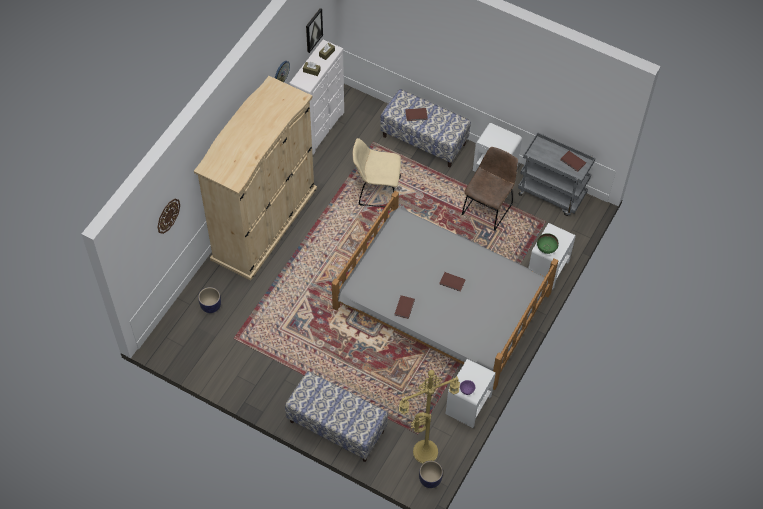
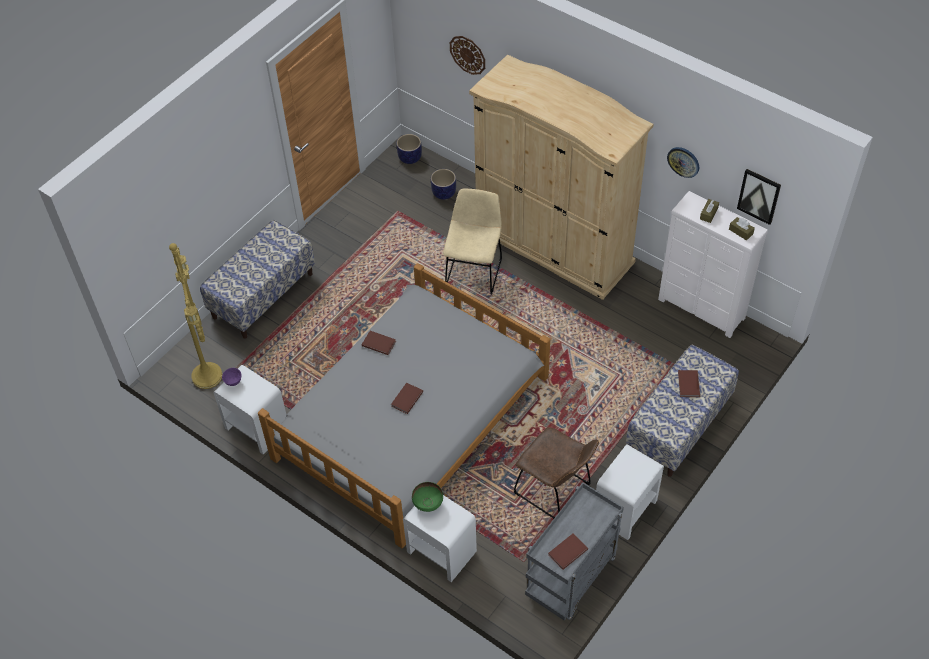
camera: 100 degrees right, 5 degrees down
(376, 191) = (593, 362): beige chair -> beige chair (474, 270)
(430, 479) = (171, 377): planter -> planter (409, 158)

